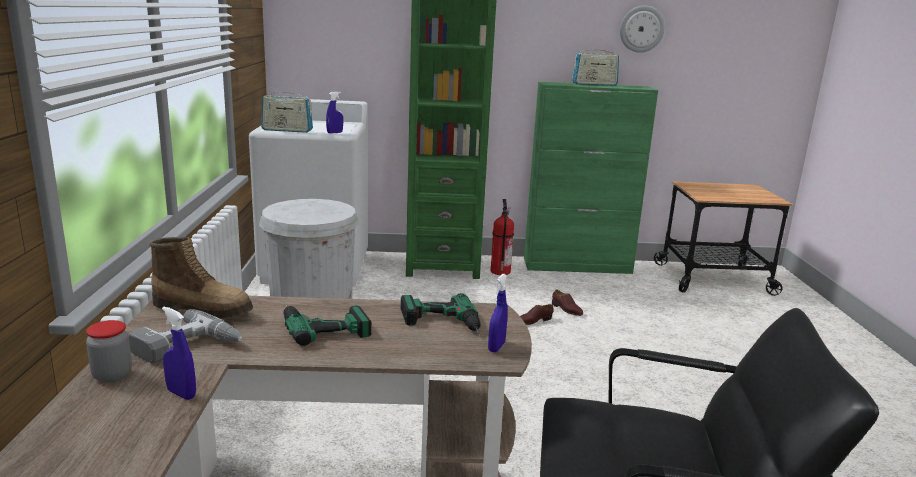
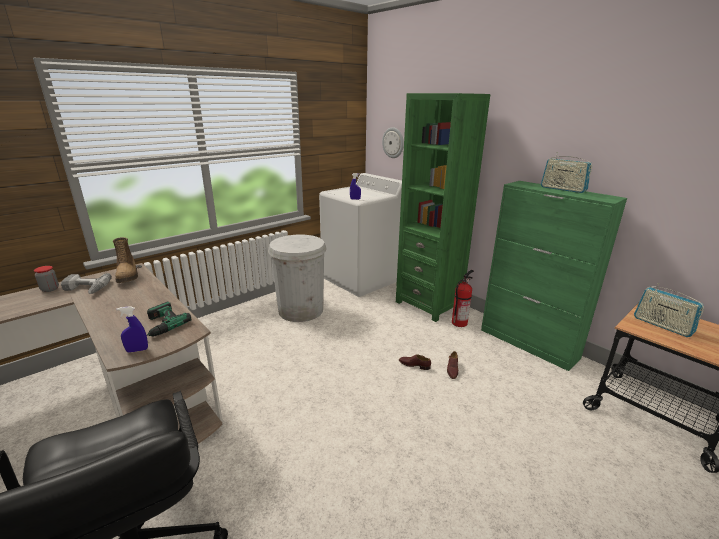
camera: 50 degrees right, 5 degrees up
(181, 394) = (38, 306): blue spray bottle -> none
(287, 130) = (337, 193): radio -> radio (662, 325)
(322, 324) = (133, 301): power drill -> none
(641, 29) = (631, 138): wall clock -> wall clock (393, 142)

